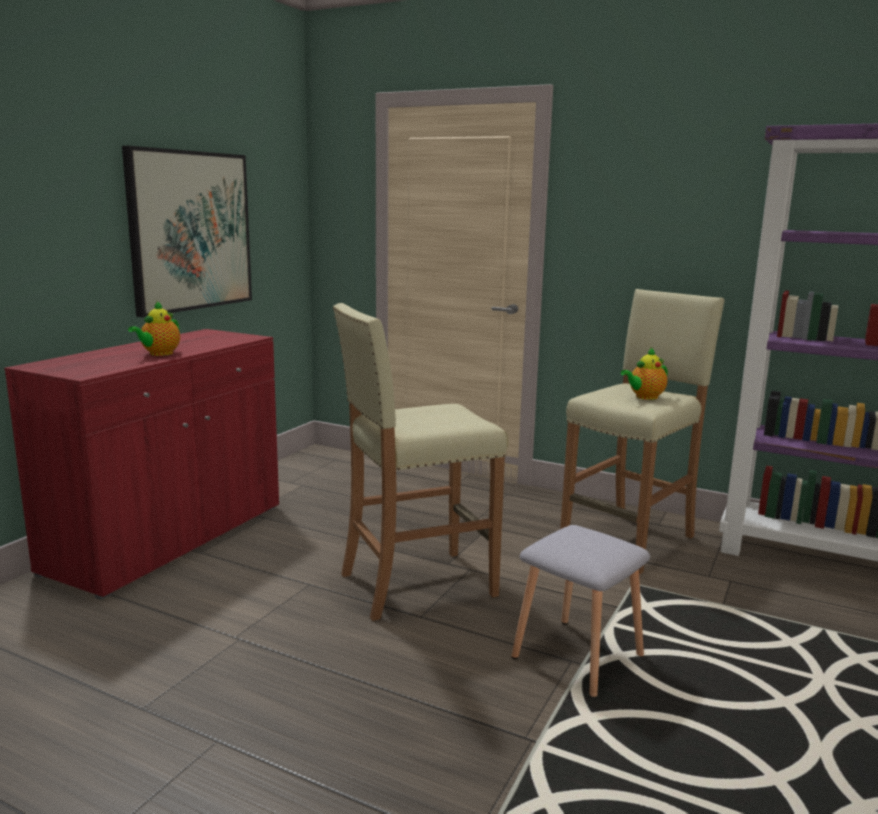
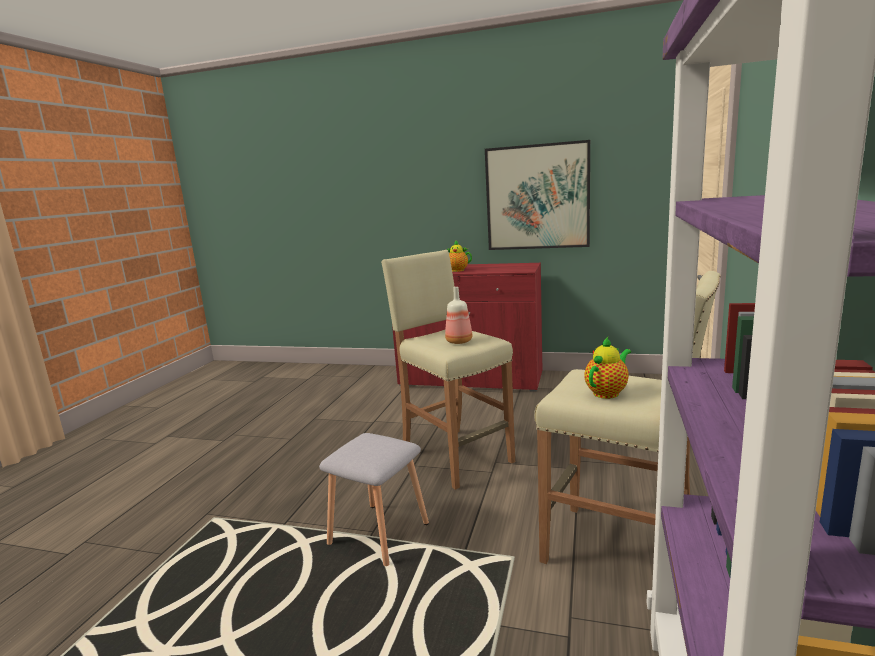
camera: 80 degrees right, 0 degrees up
(443, 417) = (458, 341): none -> bottle
(644, 397) = (607, 392): teapot -> teapot turned 90 degrees clockwise

